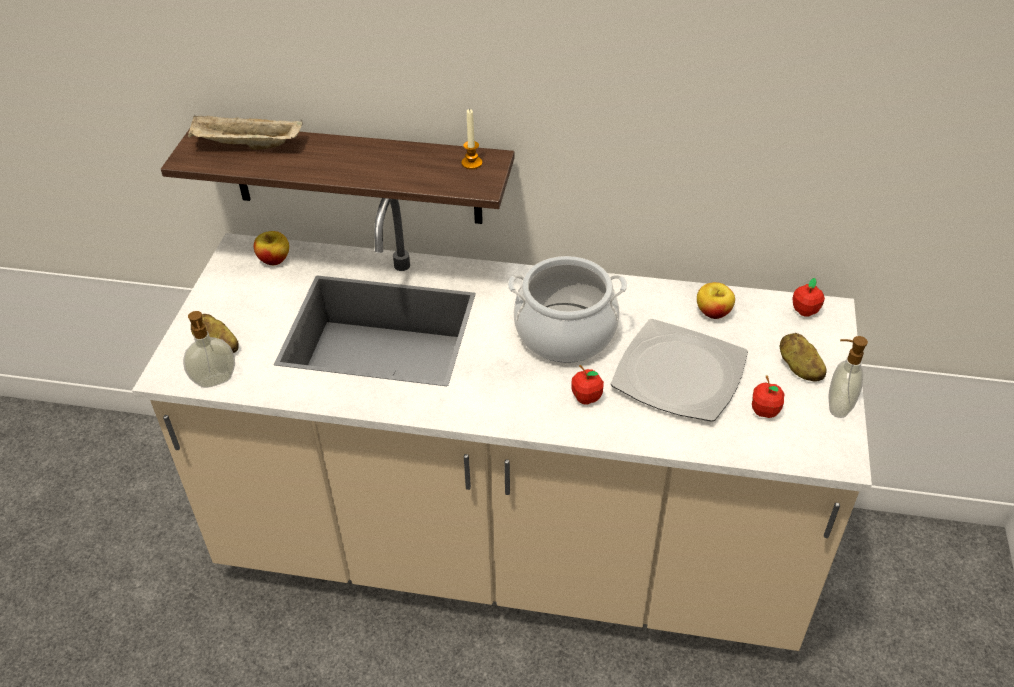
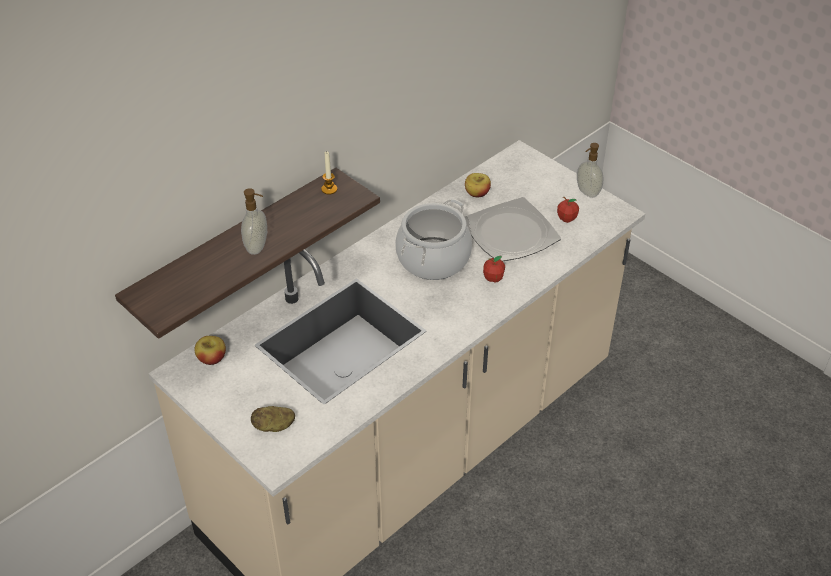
camera: 55 degrees left, 0 degrees up
(215, 381) = (310, 441): soap dispenser -> soap dispenser (257, 247)
(246, 146) = (183, 279): beige tray -> none
(799, 368) = (549, 189): potato -> none
(805, 311) = (510, 161): apple -> none

